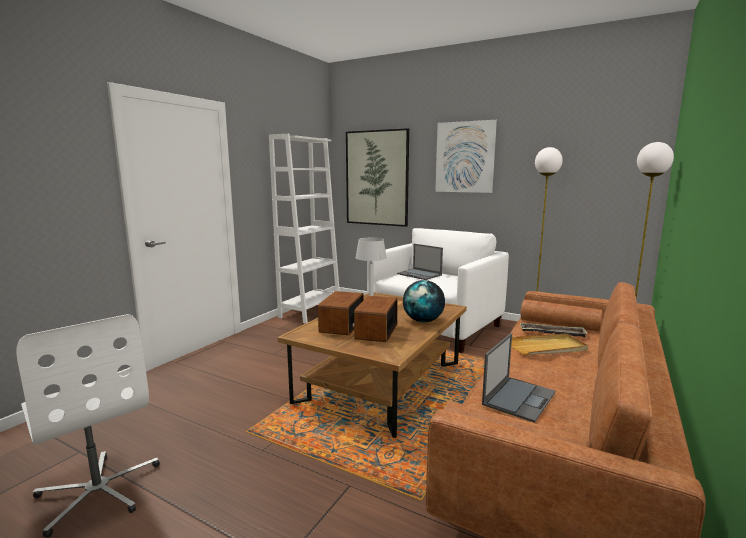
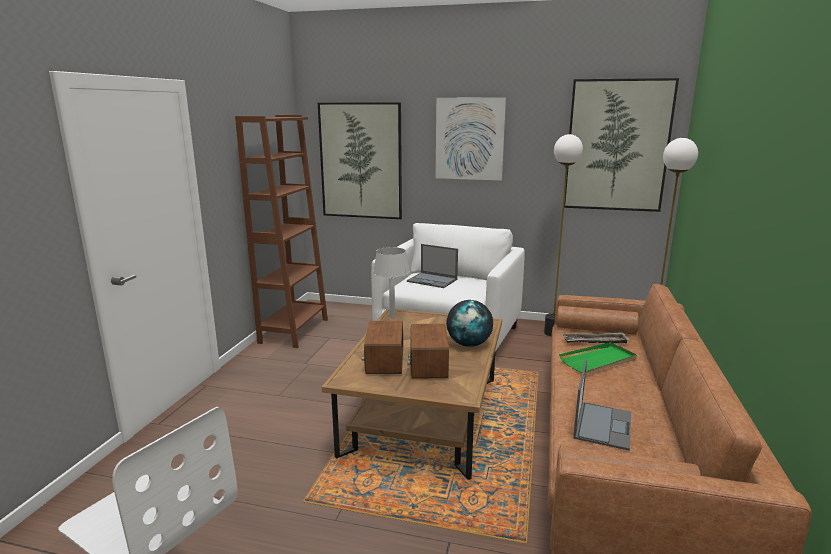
camera: 15 degrees left, 5 degrees up
(310, 312) = (294, 331): white bookcase -> brown bookcase
(547, 347) = (598, 360): beige tray -> green tray
(600, 159) = (617, 146): none -> picture

